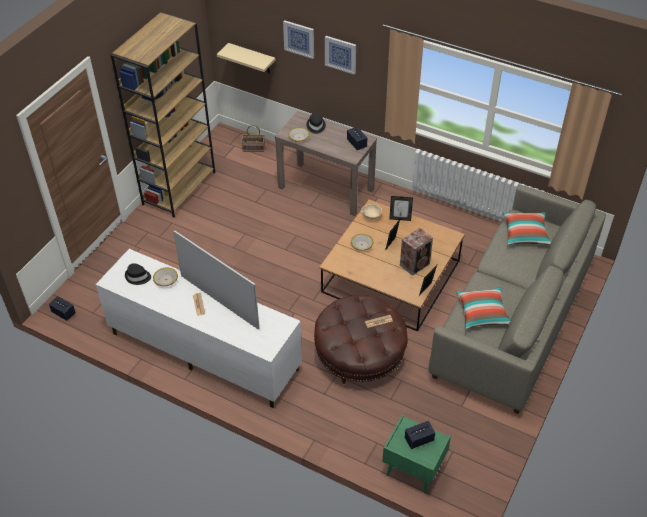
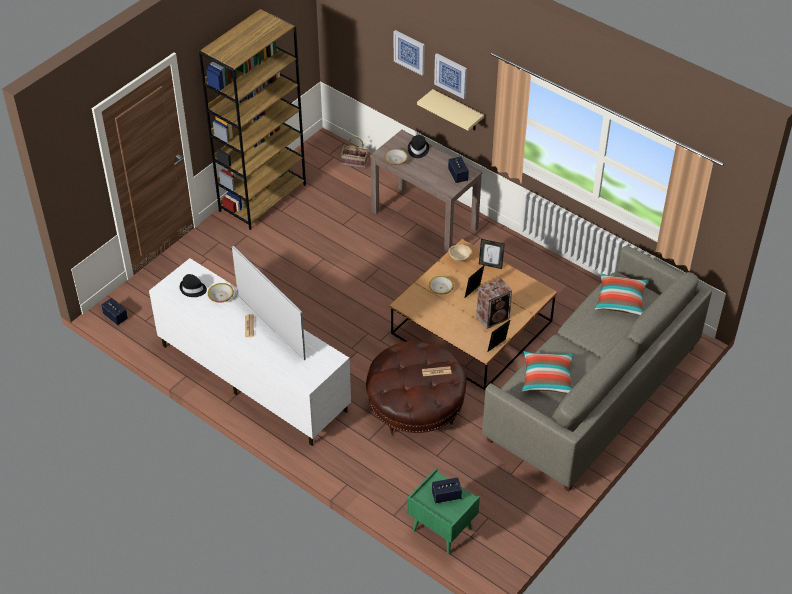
camera: 10 degrees right, 0 degrees up
(252, 59) = (360, 65): beige shelf -> beige shelf (457, 111)

